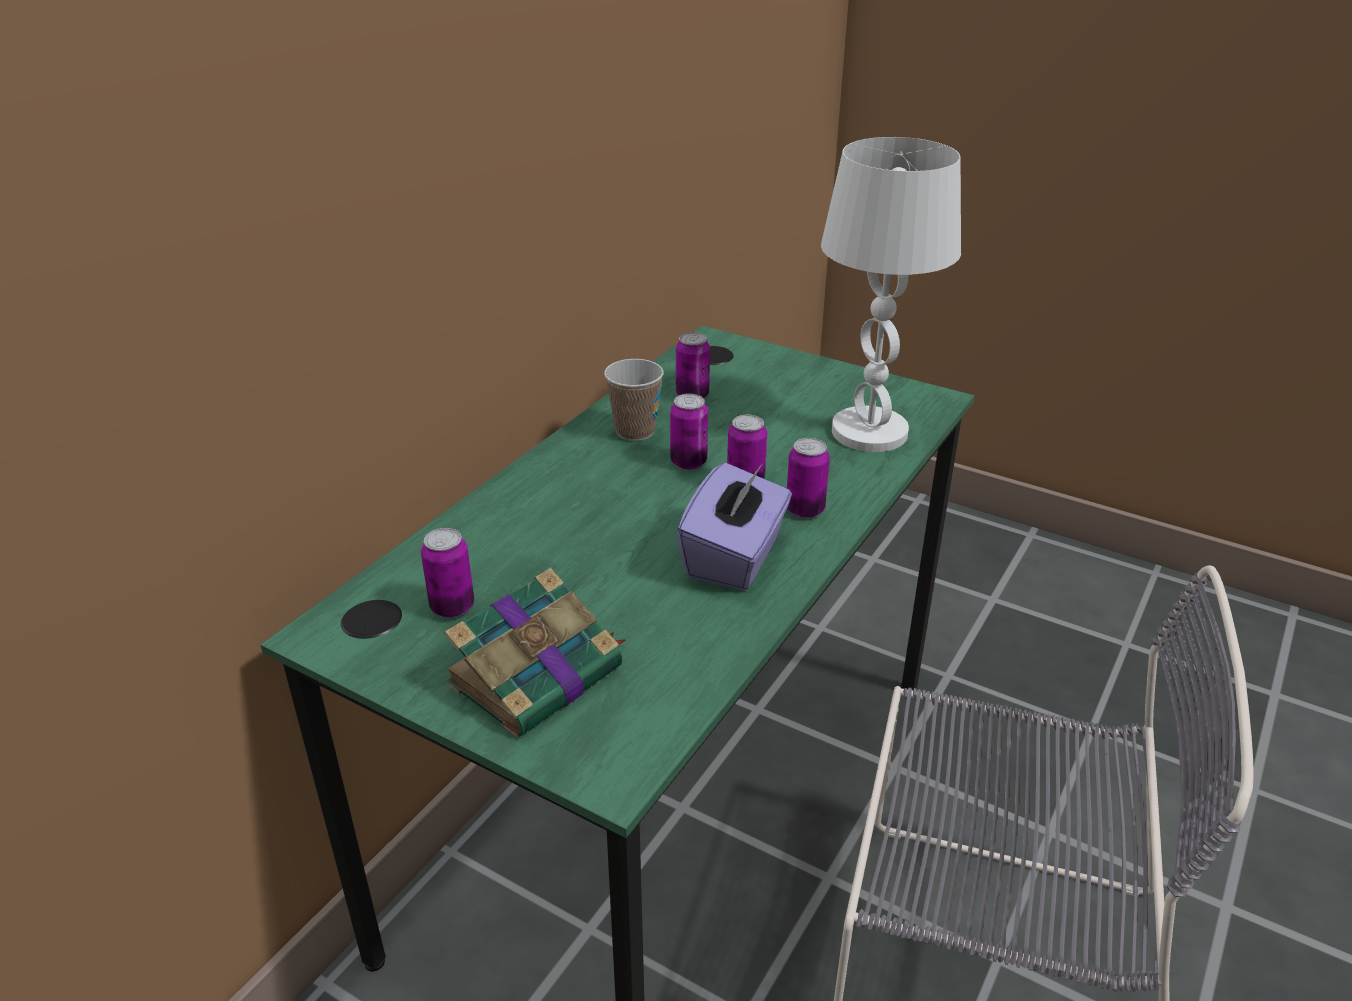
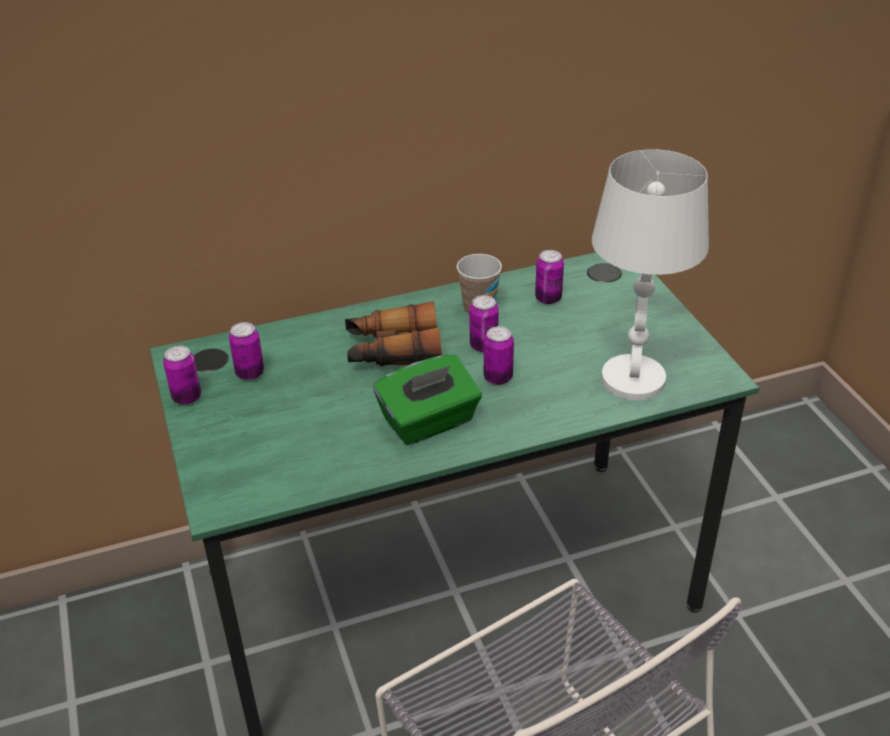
camera: 40 degrees right, 5 degrees up
(538, 674) = (246, 433): book -> none
(598, 508) = (392, 351): none -> binoculars
(735, 557) = (429, 422): purple tissue box -> green tissue box
(805, 510) = (512, 413): can -> can (187, 397)

